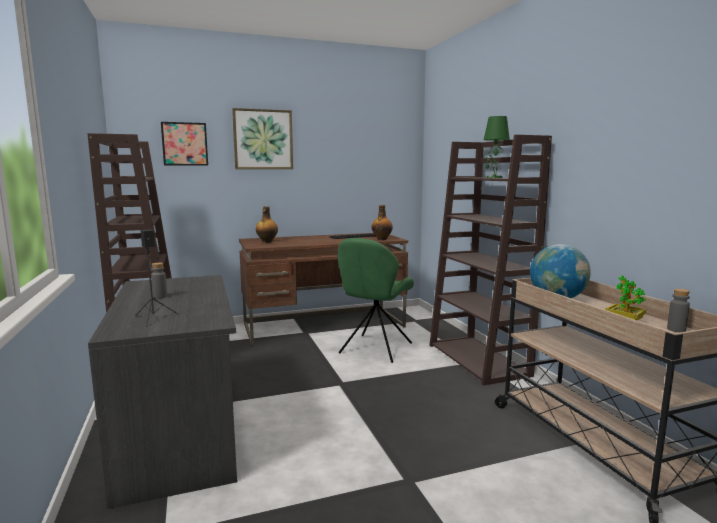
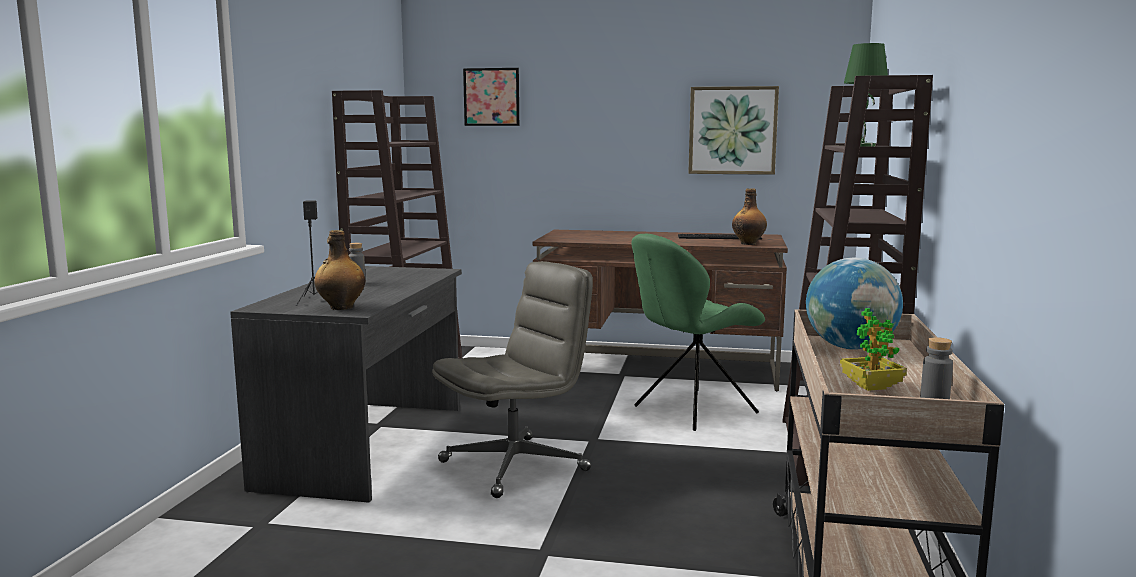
camera: 30 degrees right, 0 degrees up
(263, 139) = (595, 88): picture -> picture (732, 130)
(267, 241) = (578, 235): bottle -> bottle (340, 307)
(313, 416) = (515, 465): none -> grey office chair

